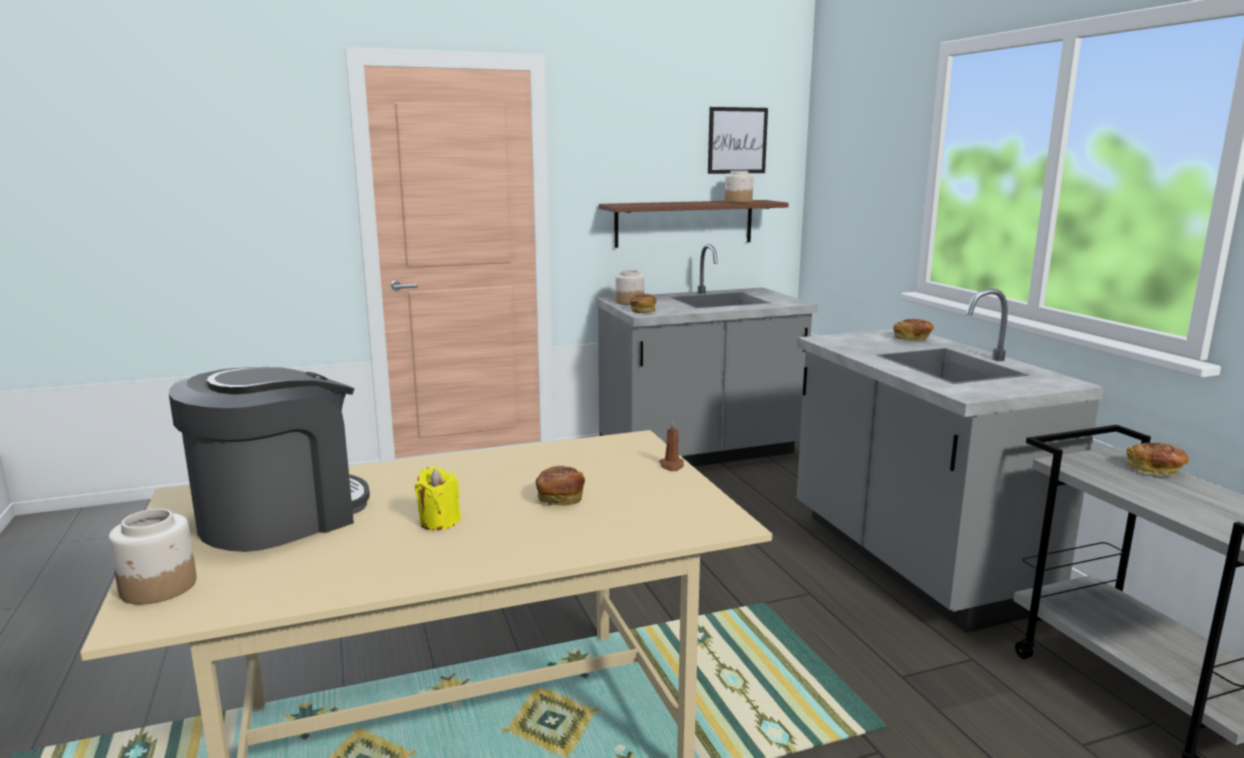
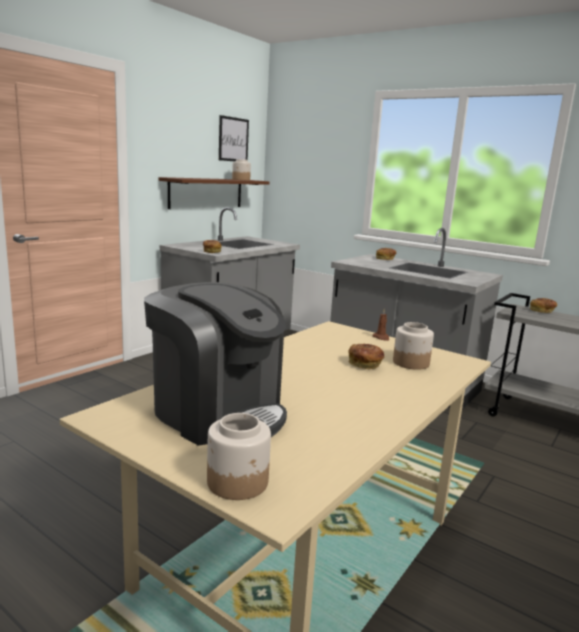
camera: 35 degrees left, 0 degrees up
(281, 516) = (217, 413): coffee machine -> coffee machine turned 120 degrees clockwise
(439, 521) = (329, 392): yellow candle -> none
(629, 302) = (189, 247): jar -> jar (410, 363)

